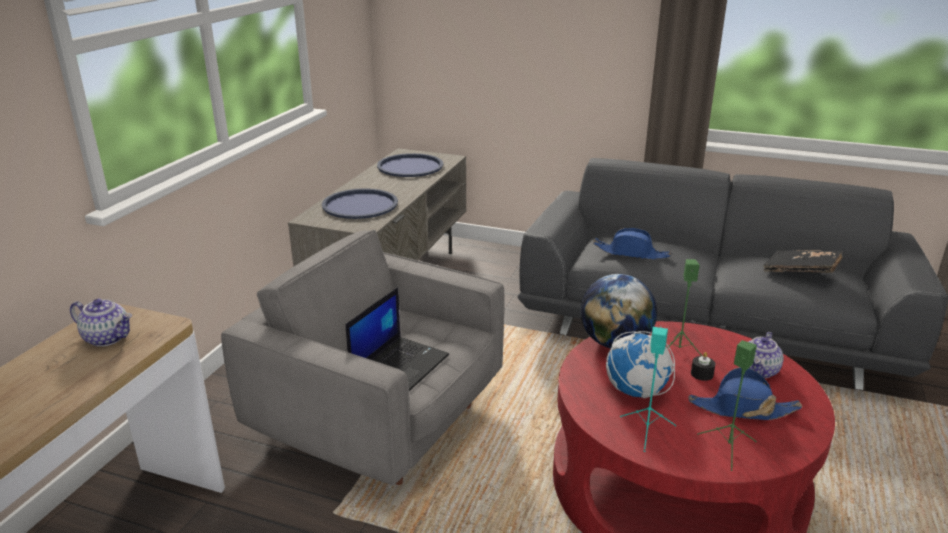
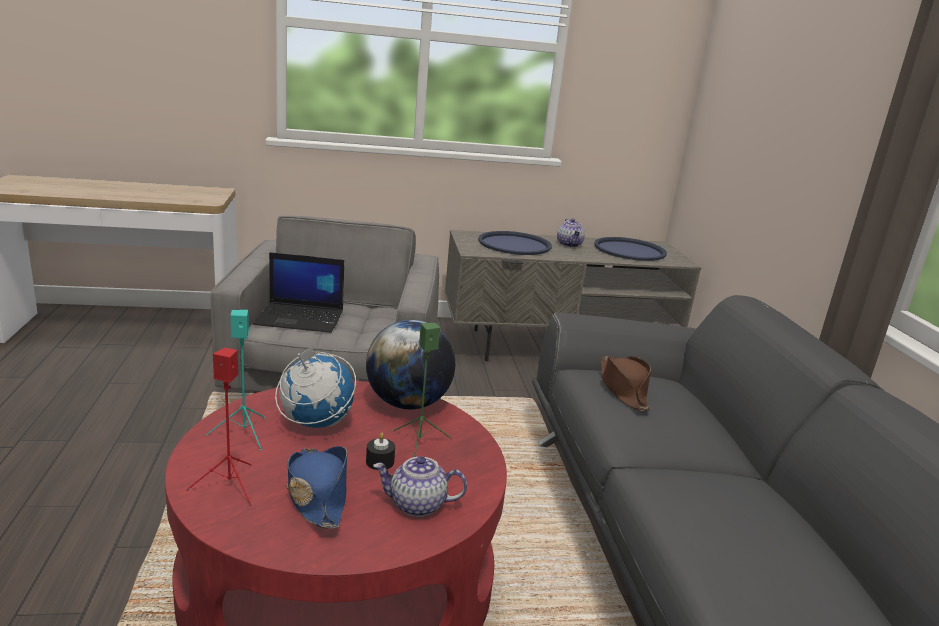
camera: 60 degrees right, 5 degrees down
(108, 338) = (187, 194): teapot -> teapot (569, 244)
(631, 253) = (623, 389): blue hat -> brown hat
(728, 448) = (230, 486): green speaker -> red speaker
(801, 272) = (743, 529): black book -> none

